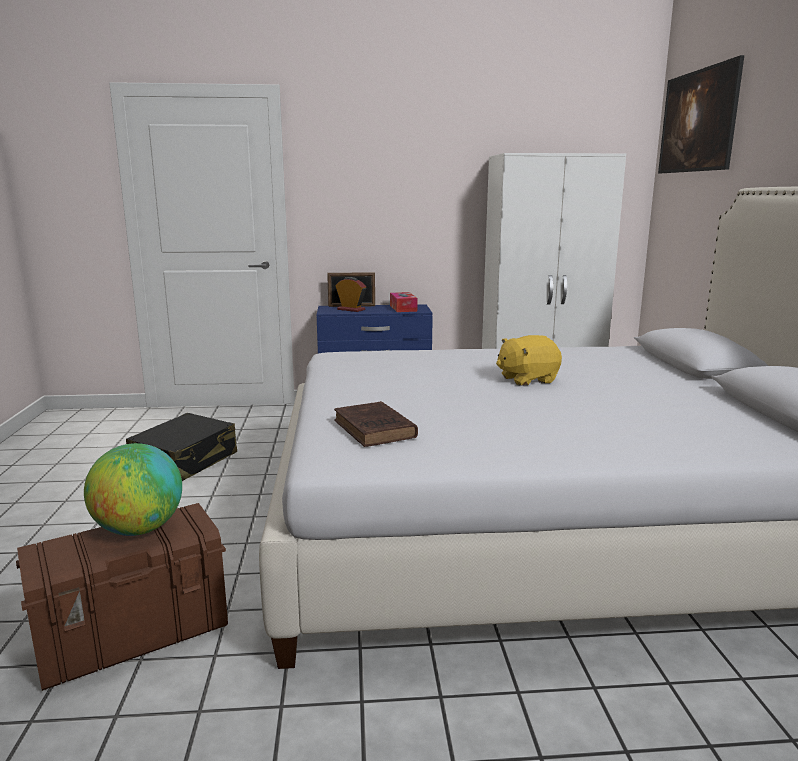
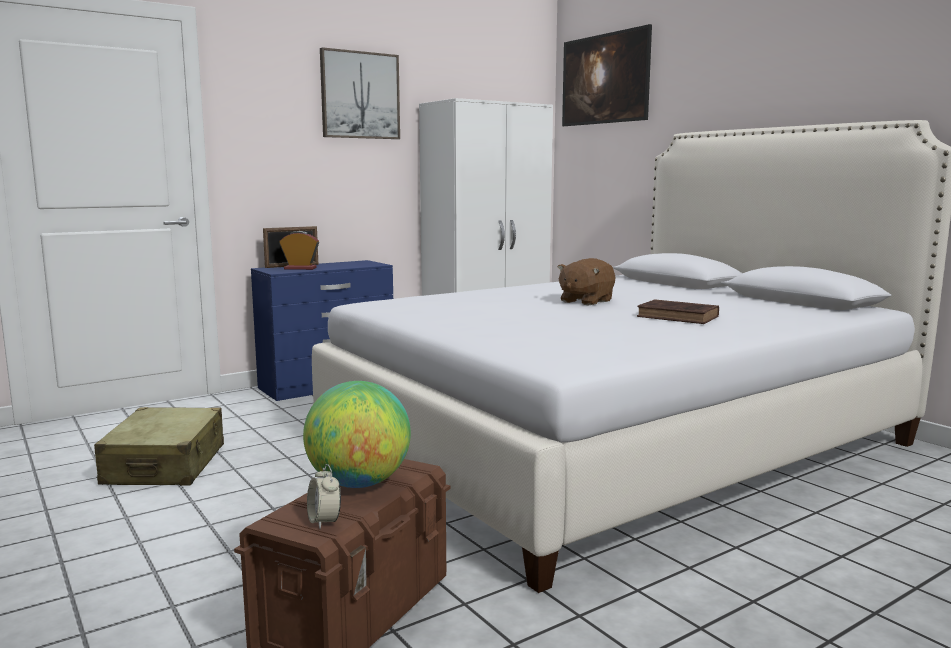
camera: 30 degrees left, 5 degrees down
(62, 559) = (324, 521): none -> alarm clock
(185, 461) = (165, 465): black suitcase -> beige suitcase
(375, 430) = (550, 342): brown book -> brown book (679, 317)
(403, 308) = (353, 264): tissue box -> none
(428, 152) = (360, 95): none -> picture
(527, 379) = (585, 301): yellow plush toy -> brown plush toy

